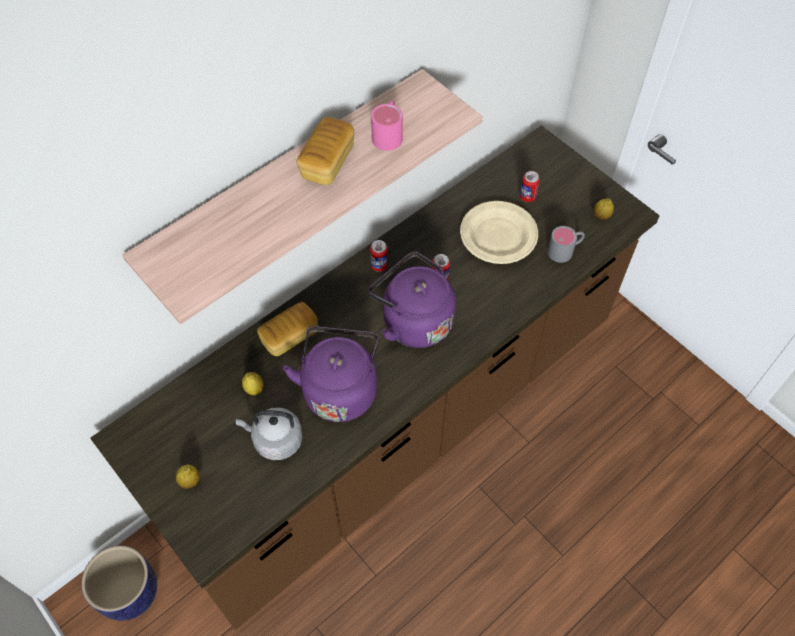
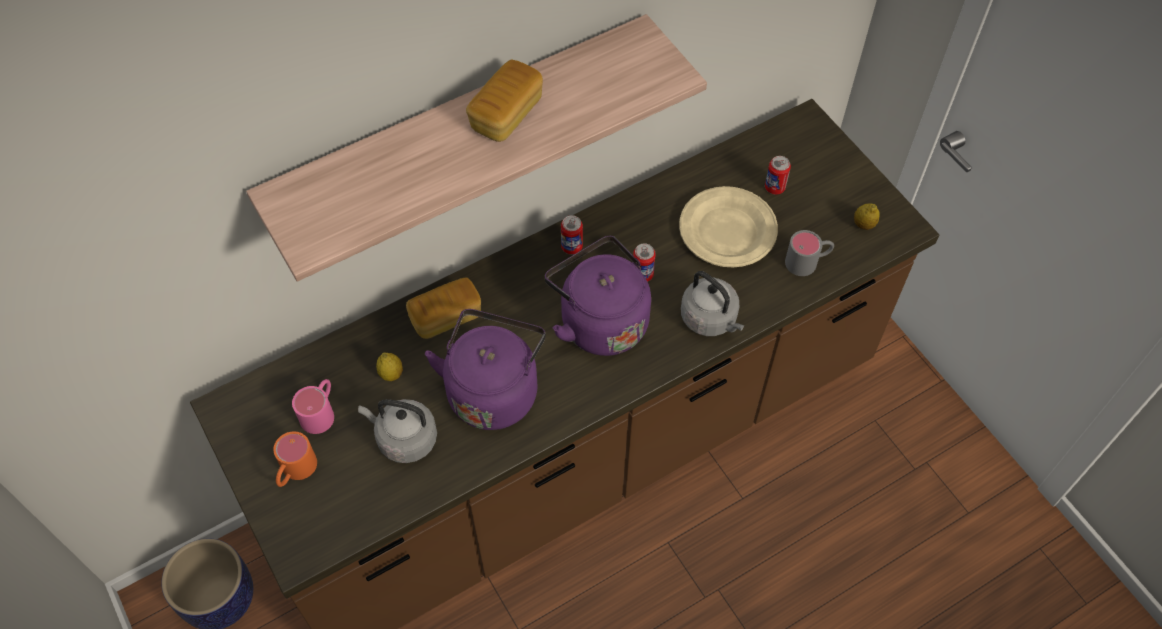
camera: 10 degrees right, 0 degrees up
(190, 481) = (295, 471): lemon -> orange mug
(388, 133) = (587, 88): pink mug -> pink mug (321, 411)
(500, 306) = (710, 319): none -> grey kettle

